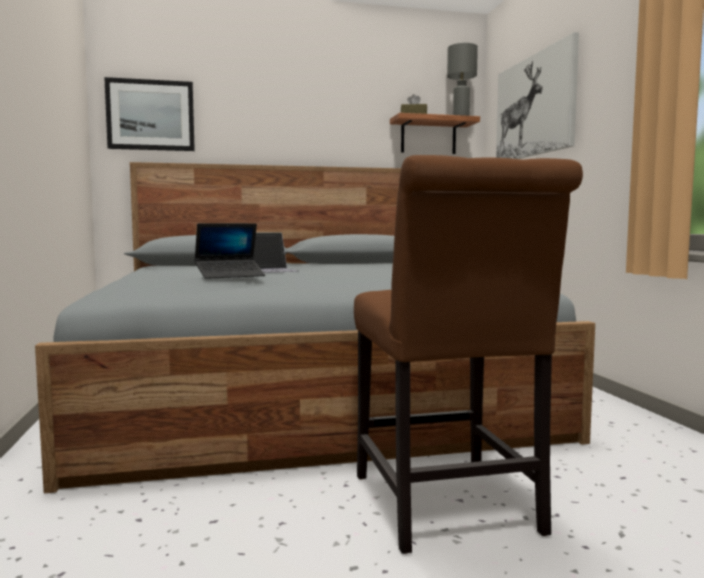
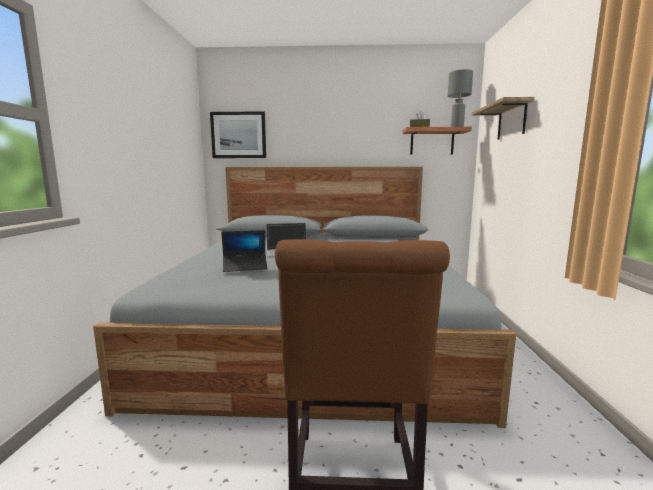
camera: 15 degrees right, 5 degrees up
(534, 106) = (511, 121): picture -> shelf

